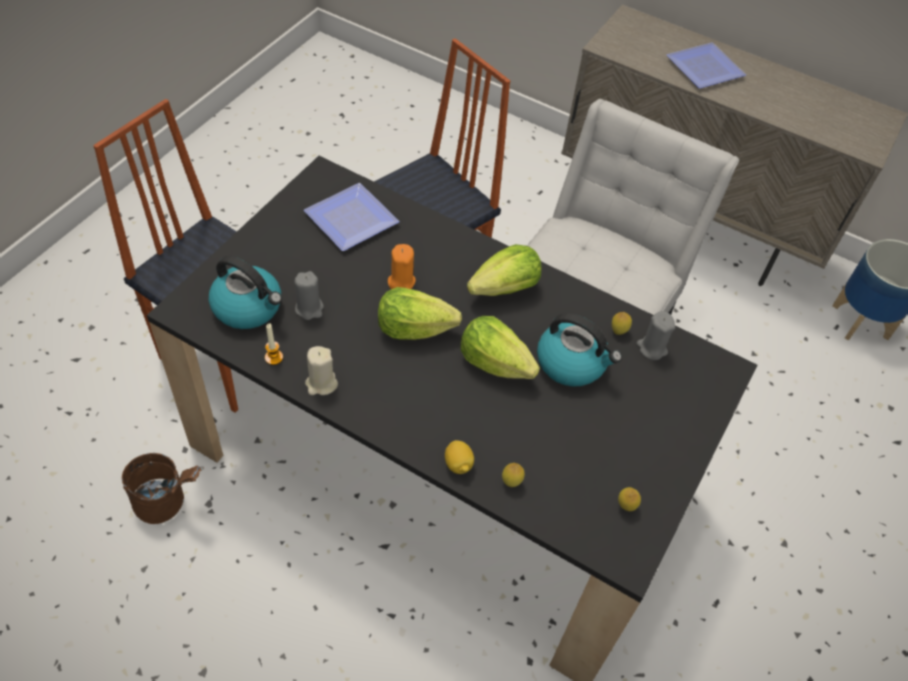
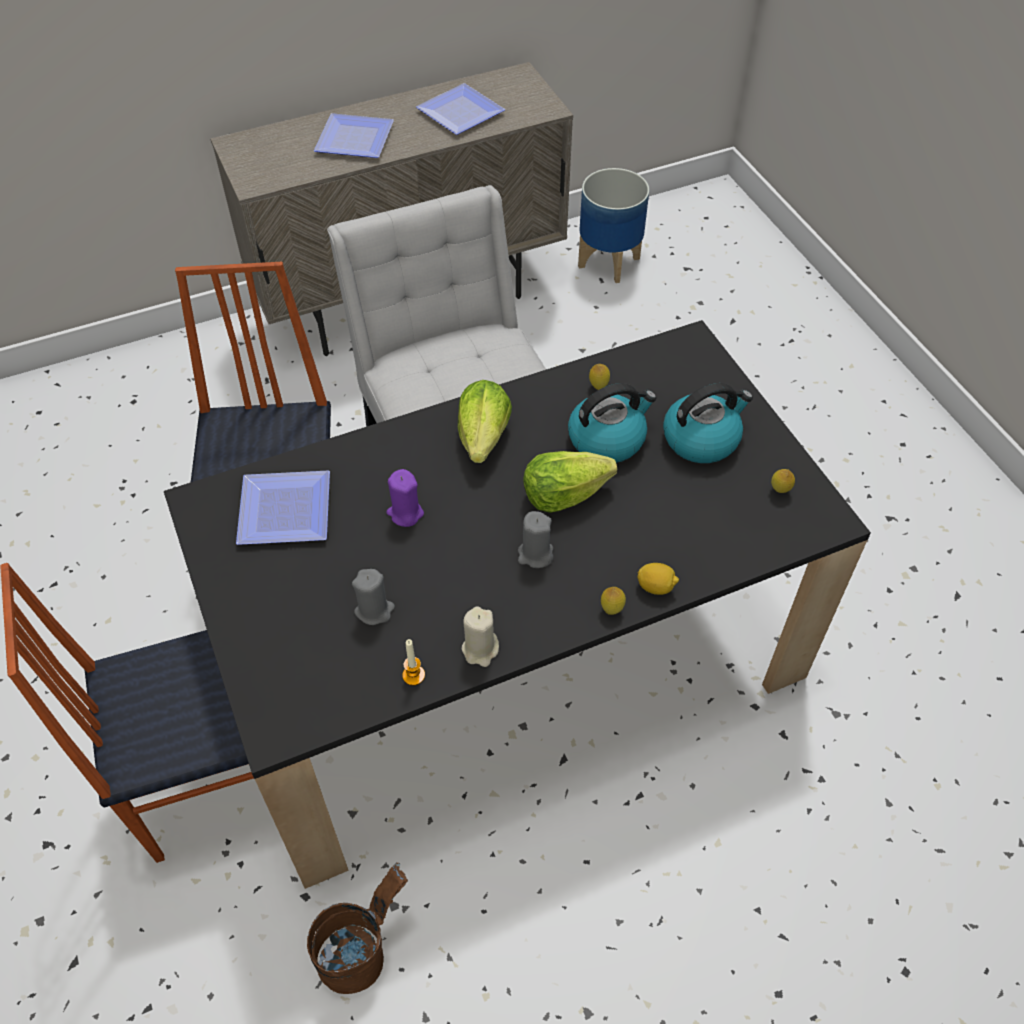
camera: 50 degrees left, 0 degrees up
(249, 307) = (326, 665): kettle -> kettle (701, 439)
(401, 281) = (405, 513): orange candle -> purple candle
(413, 328) = (473, 535): lettuce -> none
(511, 482) = (702, 557): lemon -> lemon (611, 609)
(651, 348) = (634, 375): grey candle -> grey candle (535, 554)
(803, 105) = (460, 111): none -> plate

